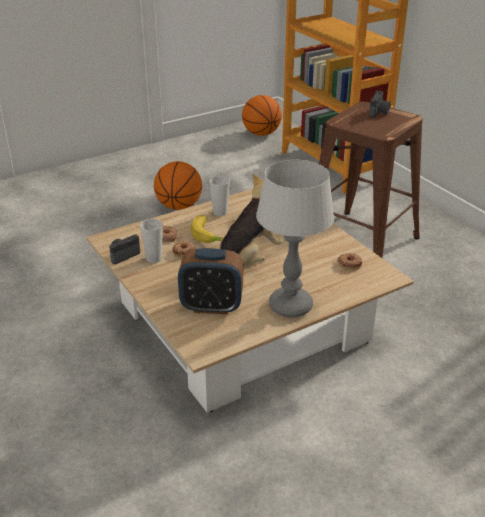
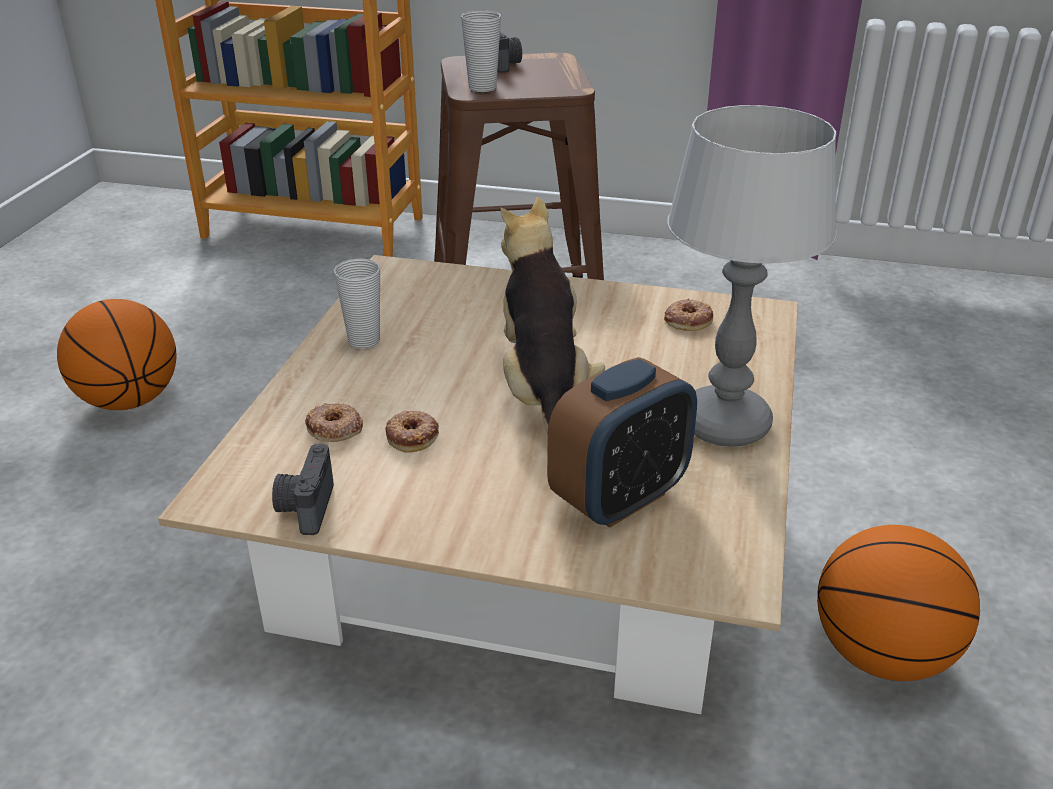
camera: 45 degrees left, 0 degrees up
(154, 259) = (378, 479): cup -> cup (482, 88)
(208, 235) = (409, 387): banana -> none
(261, 133) = (119, 222): basketball -> basketball (882, 654)

